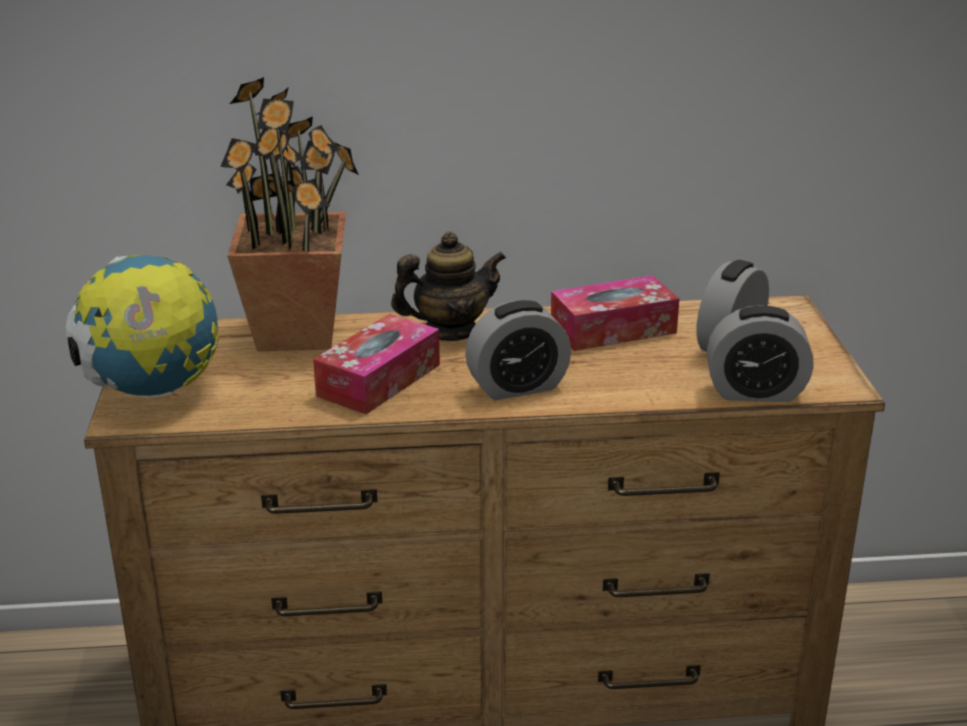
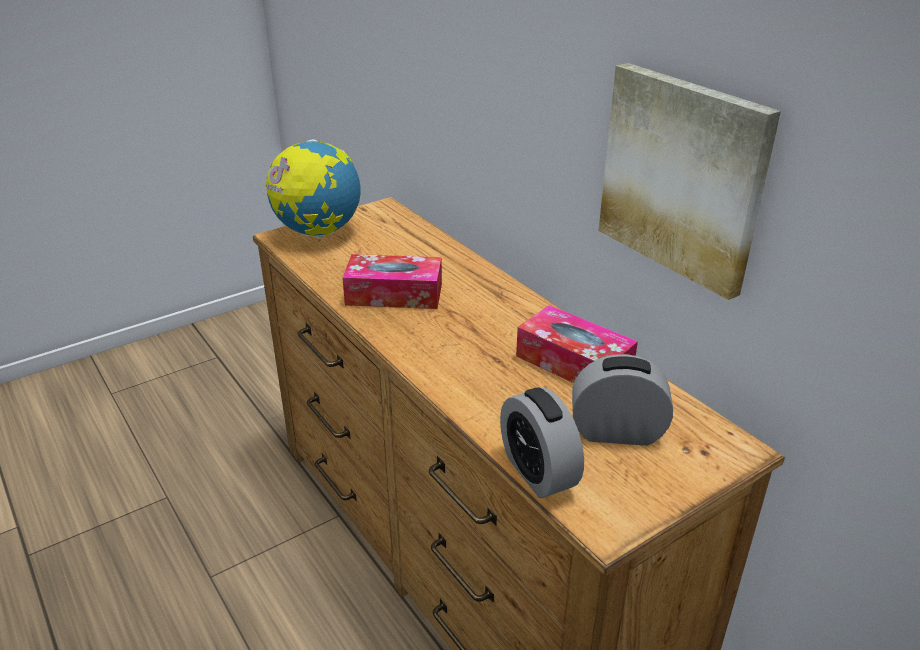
camera: 60 degrees right, 5 degrees up
(298, 333) = (430, 247): potted plant -> none
(449, 331) = (491, 296): teapot -> none
(517, 387) = (434, 349): alarm clock -> none
(650, 100) = (683, 177): none -> picture

